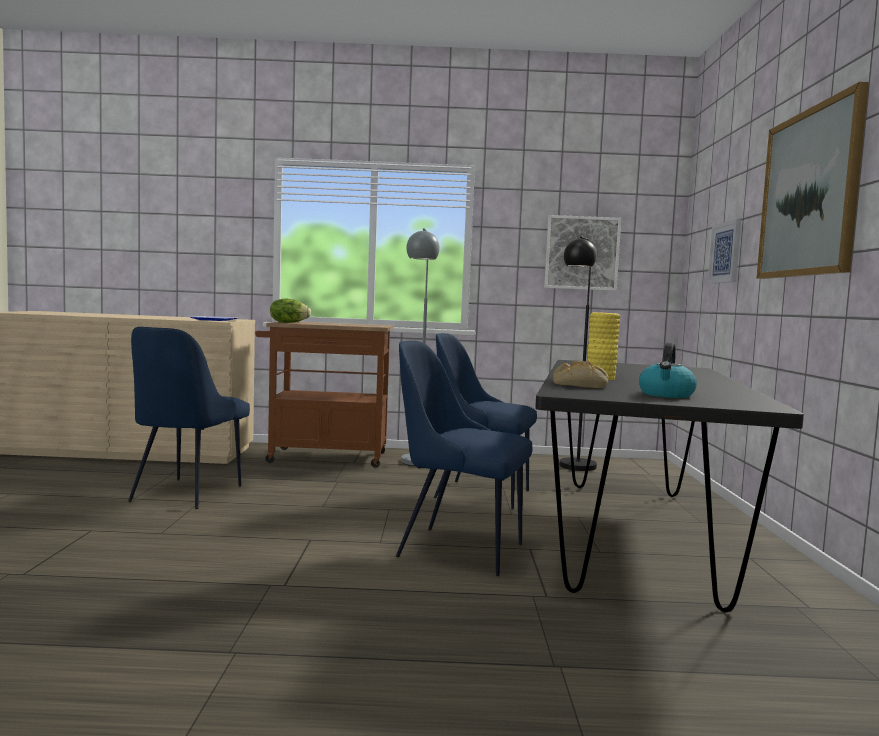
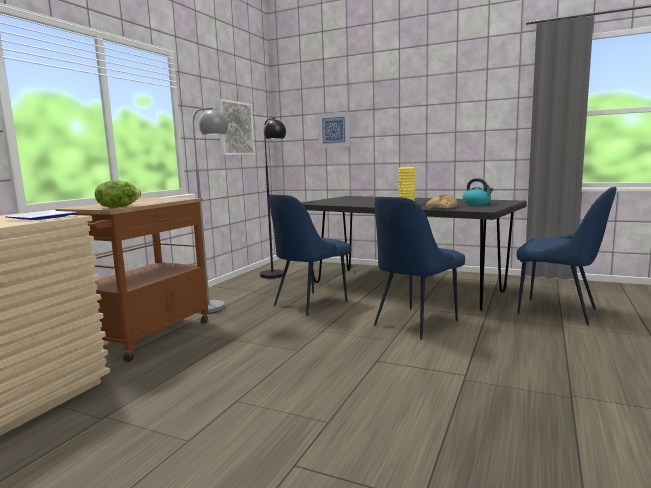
camera: 65 degrees left, 5 degrees up
(187, 493) = (202, 407): blue chair -> blue chair (557, 311)
(809, 193) = (418, 102): picture -> none

